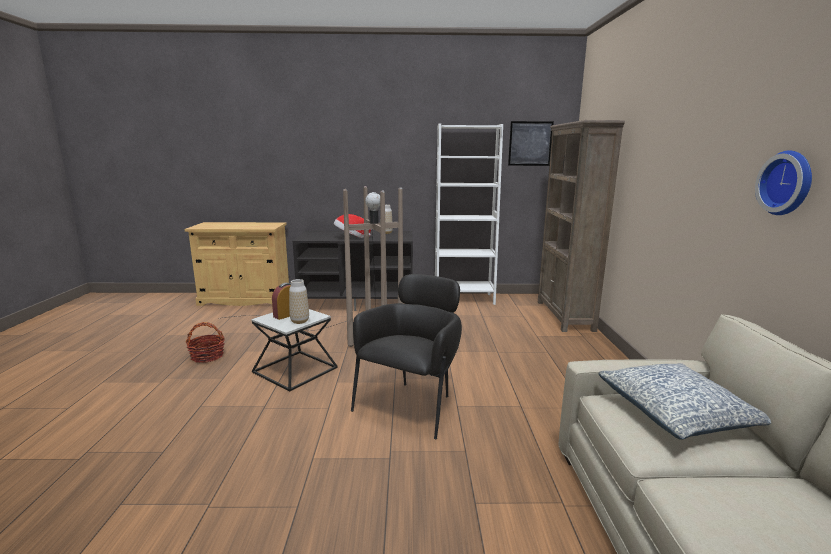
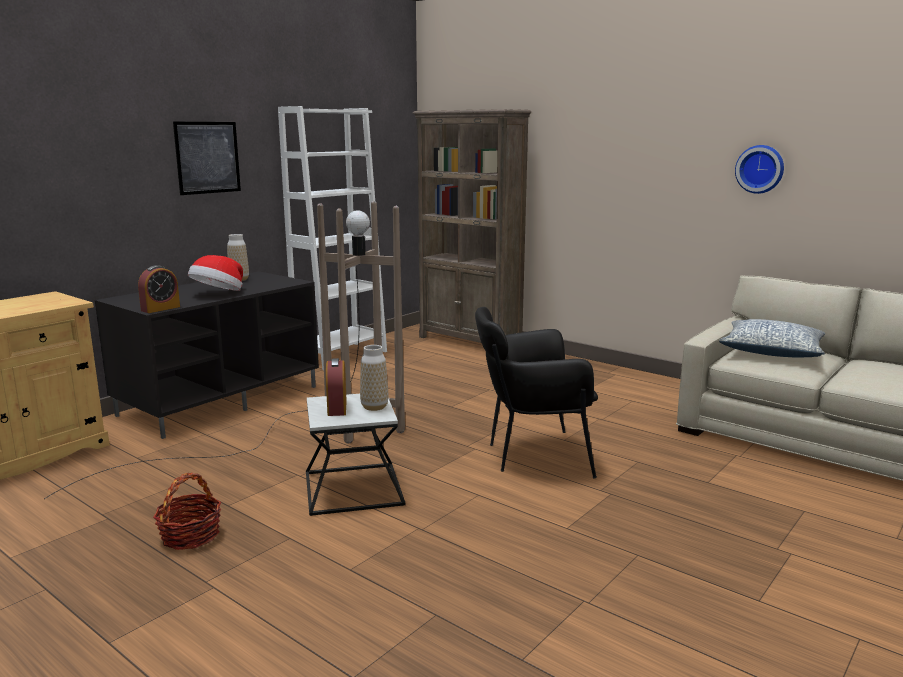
camera: 50 degrees left, 0 degrees up
(306, 239) = (160, 308): none -> alarm clock
(411, 404) = (532, 456): black armchair -> black armchair turned 75 degrees counterclockwise
(530, 143) = (377, 133): picture -> picture (207, 157)

